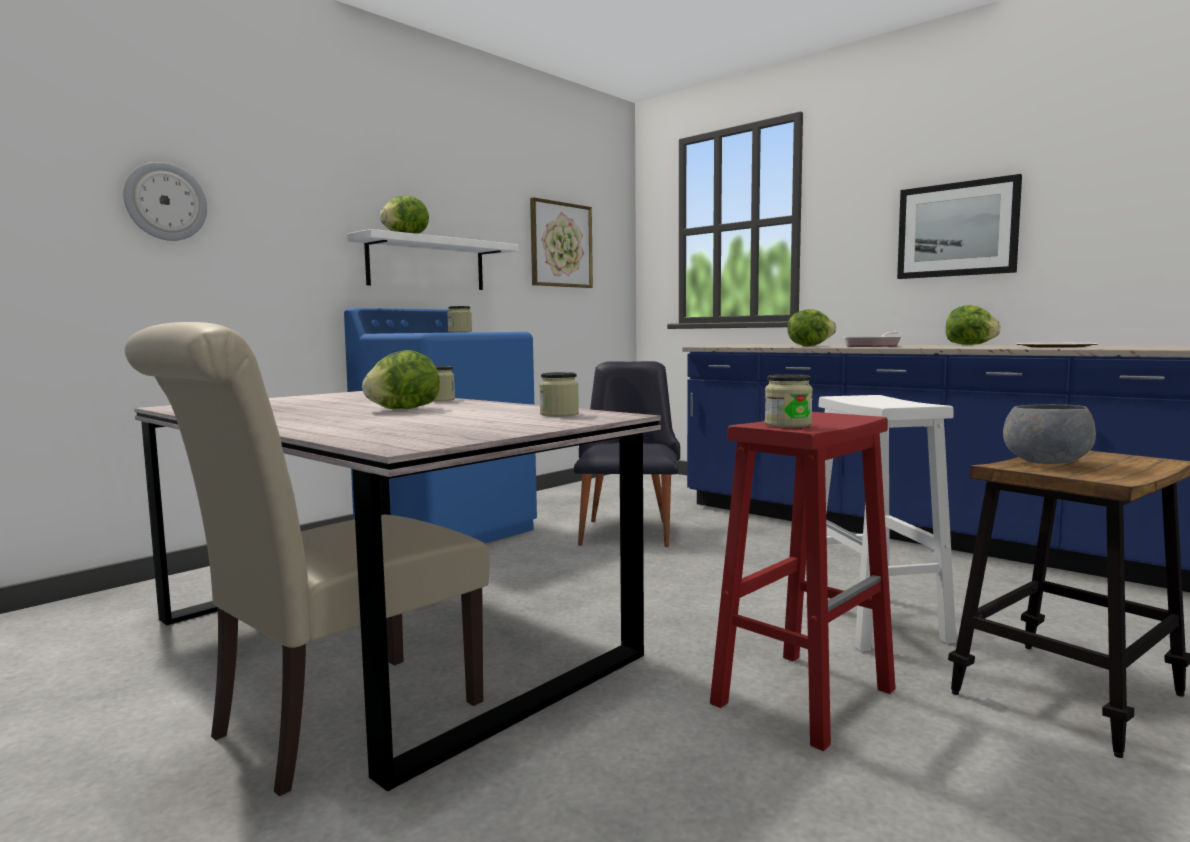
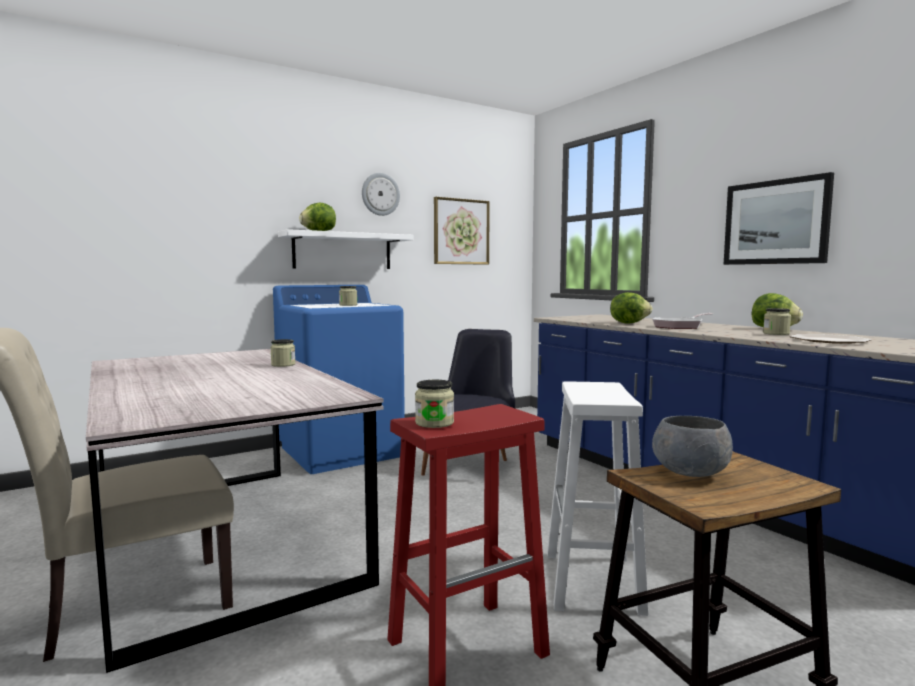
camera: 15 degrees right, 0 degrees up
(165, 202) = (142, 216): wall clock -> wall clock (380, 194)
(403, 409) = (232, 375): lettuce -> none
(559, 414) = (314, 391): jar -> jar (776, 333)

